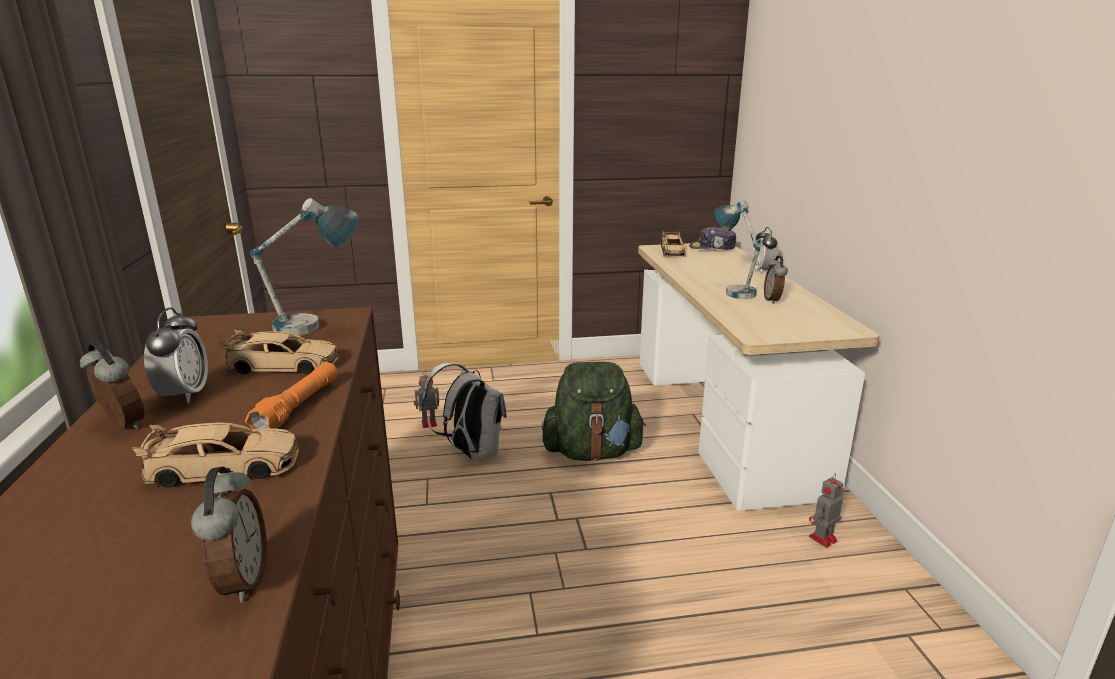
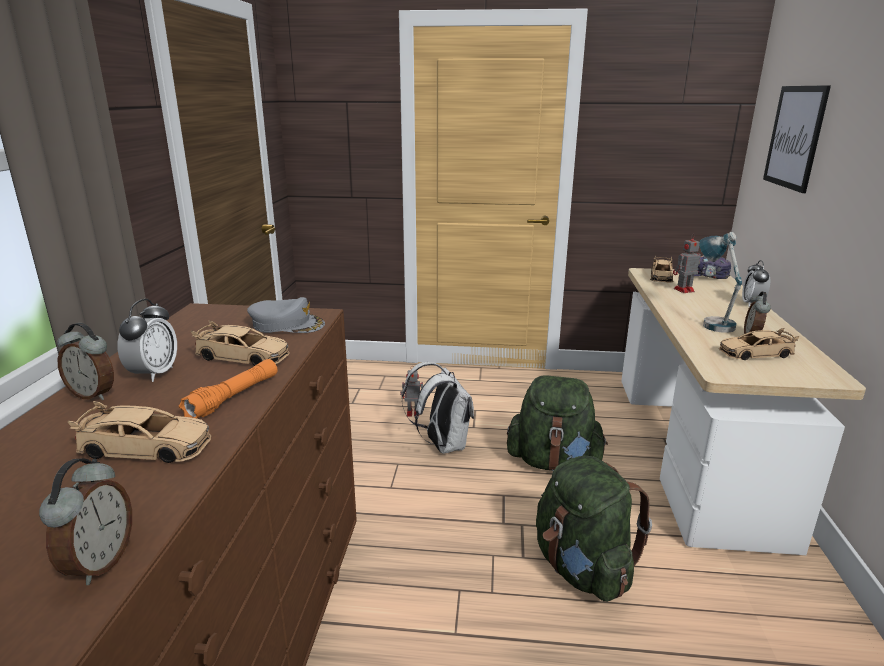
camera: 15 degrees right, 0 degrees up
(121, 425) = (94, 394): alarm clock -> alarm clock turned 150 degrees clockwise
(316, 328) = (287, 324): table lamp -> grey cap
(646, 549) = (582, 568): none -> green backpack
(780, 315) = (755, 353): none -> beige toy car
(786, 106) = (794, 137): none -> picture
(822, 539) = (774, 594): toy robot -> toy robot (683, 290)

